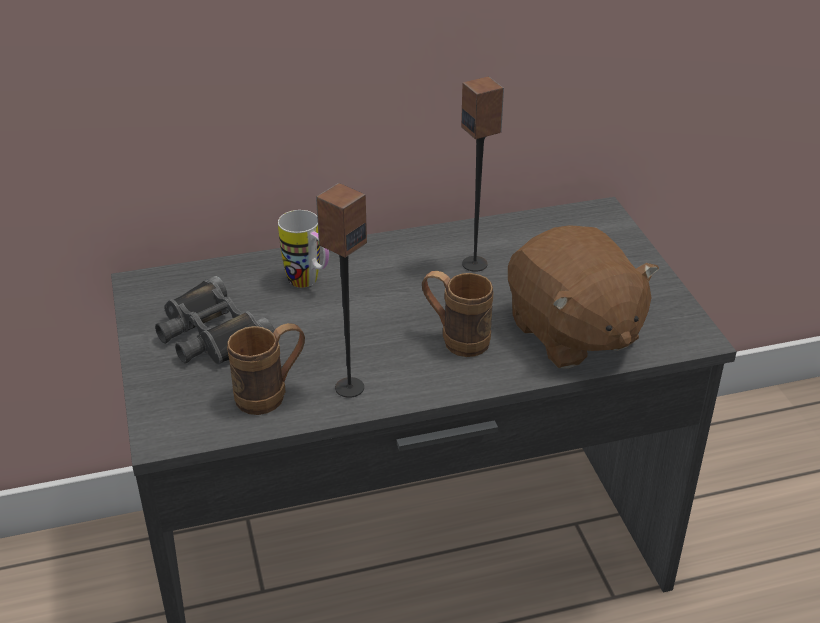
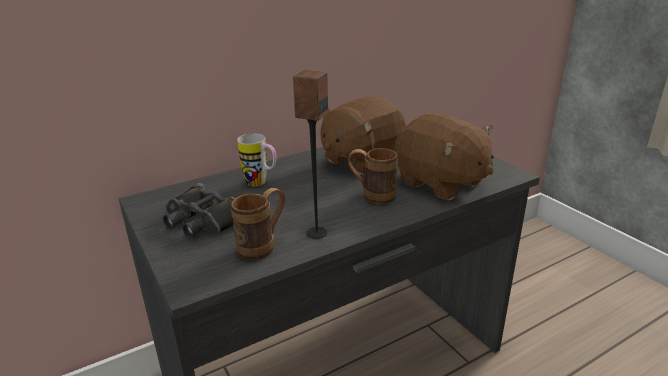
camera: 15 degrees left, 10 degrees down
(475, 264) = (361, 160): speaker -> brown plush toy

